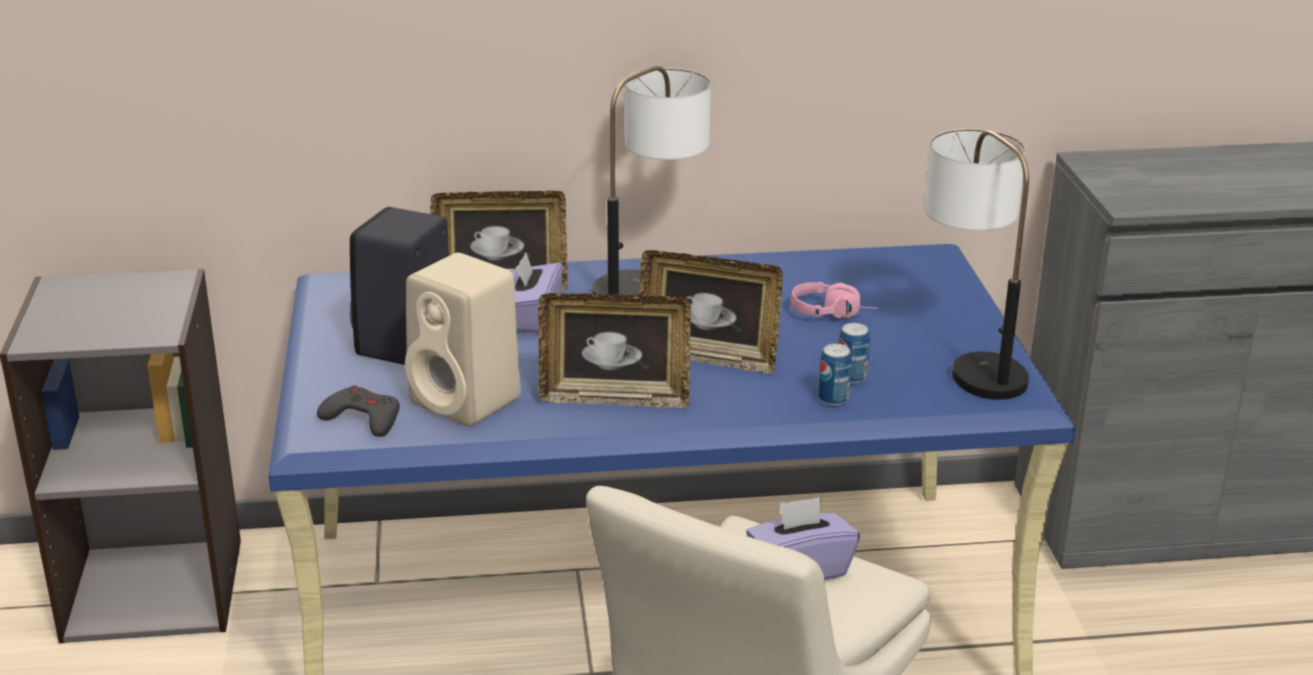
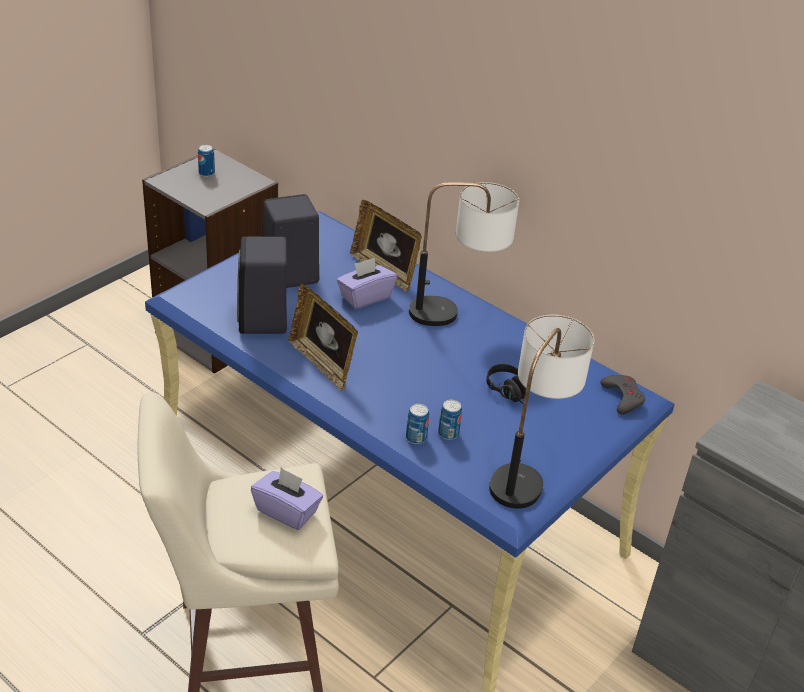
camera: 45 degrees right, 10 degrees up
(84, 304) = (206, 173): none -> can
(363, 418) = (211, 299): grey game controller -> grey game controller (623, 397)
(469, 401) = (263, 321): beige speaker -> black speaker
(708, 357) = (403, 373): picture frame -> none
(833, 313) = (511, 393): pink headphones -> black headphones

